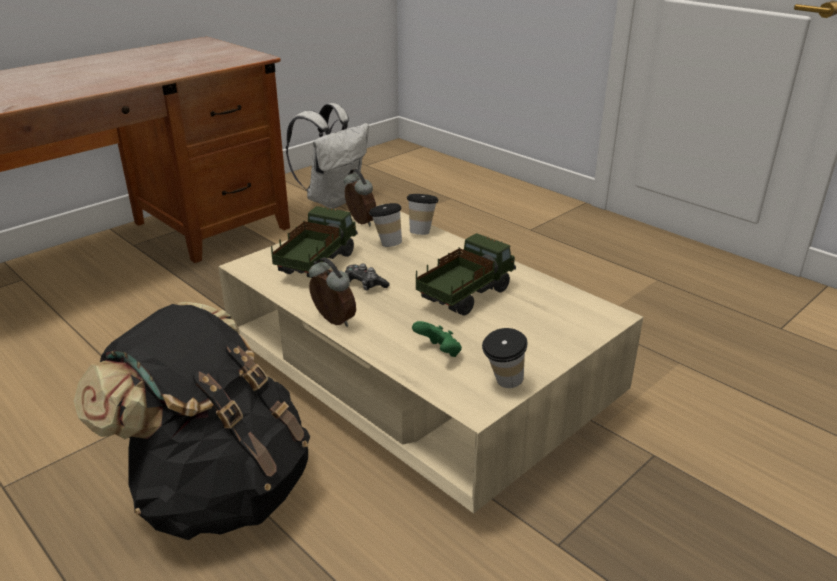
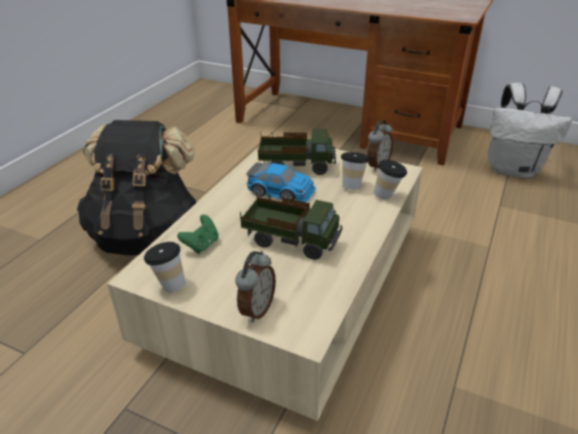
camera: 70 degrees right, 5 degrees up
(332, 321) = (223, 191): alarm clock -> alarm clock (256, 309)
(365, 284) = (281, 191): game controller -> toy car

